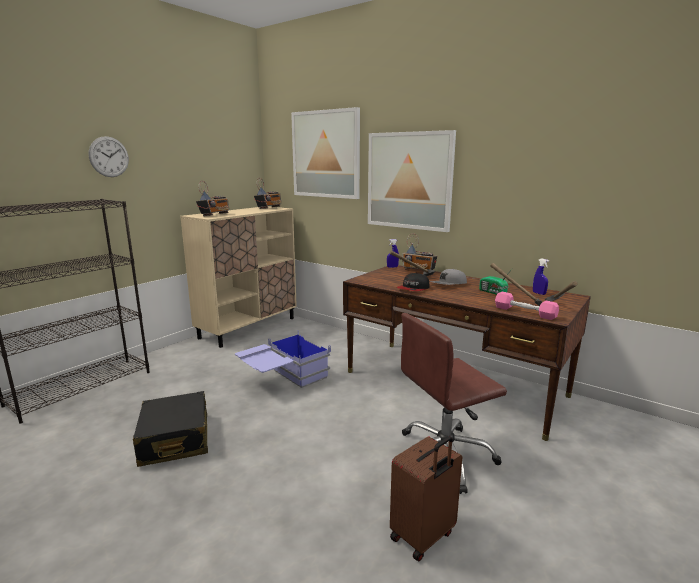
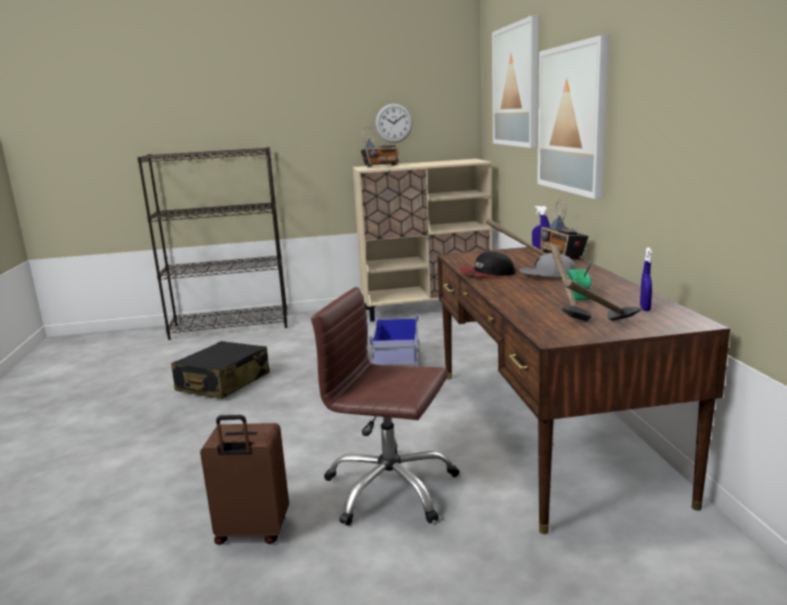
camera: 45 degrees right, 0 degrees up
(109, 157) = (279, 104): wall clock -> wall clock (393, 123)
(269, 208) = (467, 160): radio -> none
(524, 312) = (537, 323): pink dumbbell -> none

